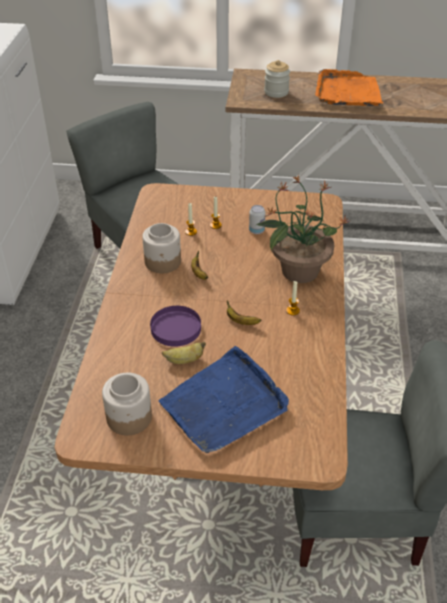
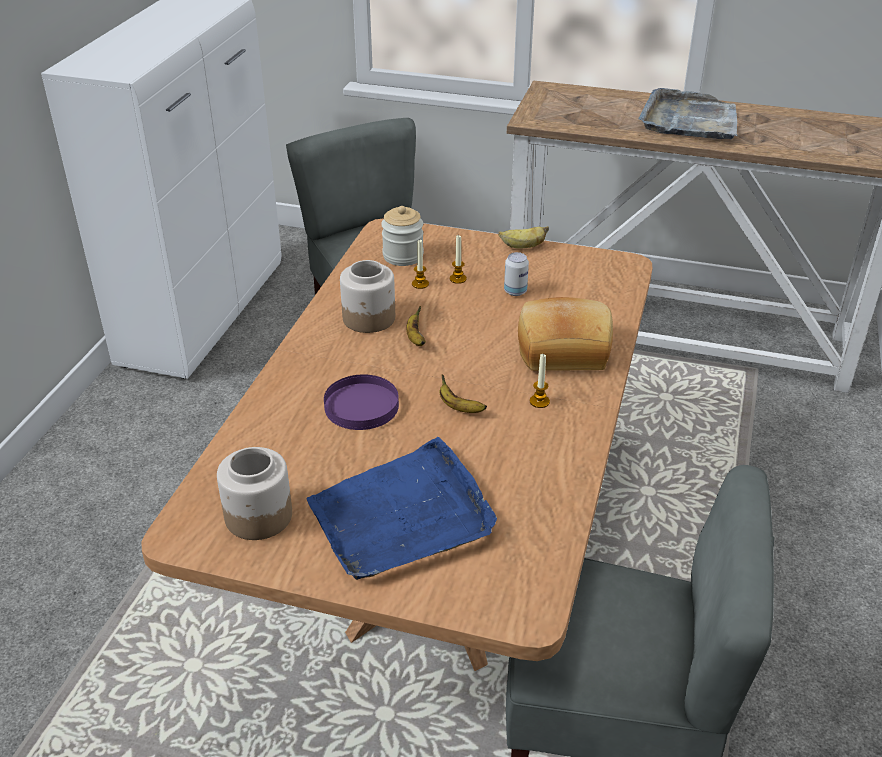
camera: 10 degrees right, 5 degrees down
(184, 360) = (361, 450): banana -> banana (522, 247)
(276, 92) = (585, 113): jar -> jar (403, 256)
(298, 270) = (563, 349): potted plant -> bread
(348, 92) = (690, 120): orange tray -> grey tray

